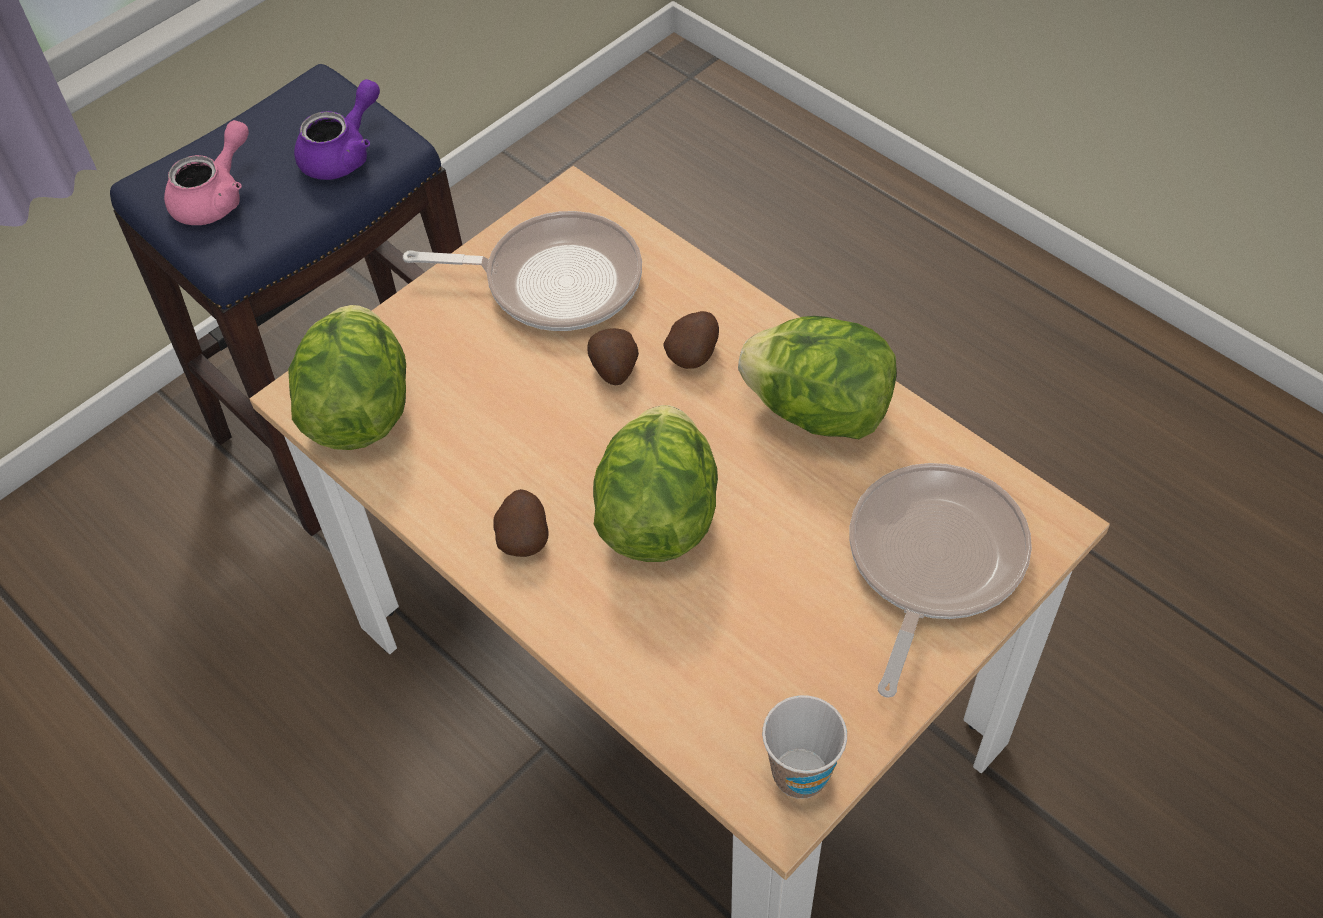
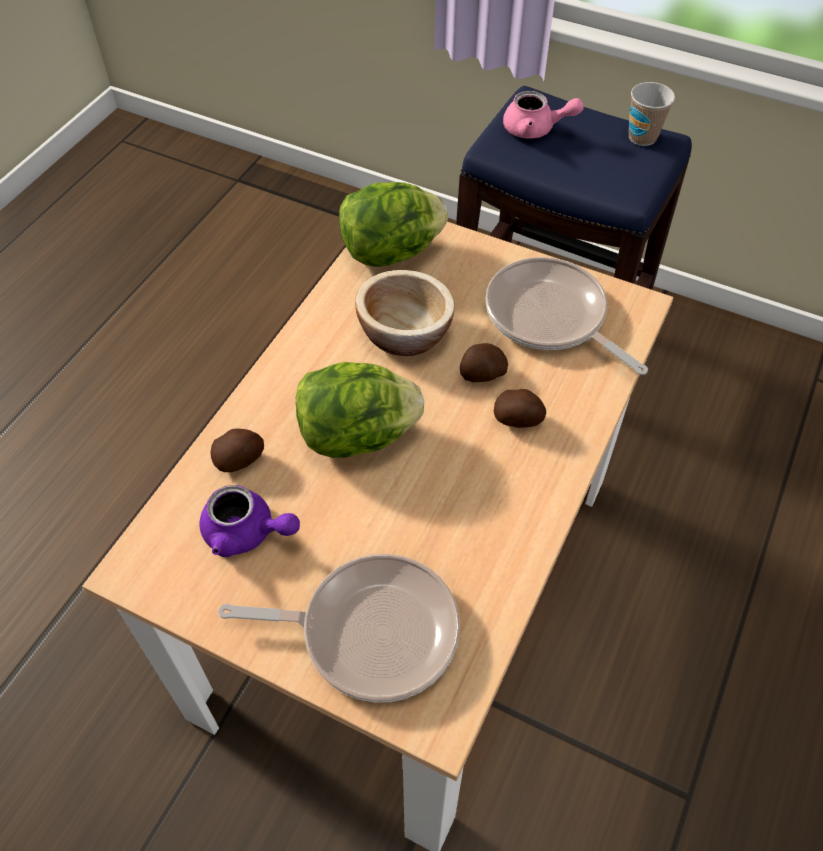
camera: 70 degrees right, 0 degrees up
(343, 154) = (608, 173): purple teapot -> purple teapot (247, 533)
(511, 429) = (405, 332): none -> bowl
(524, 536) = (317, 364): potato -> potato (240, 460)
(554, 281) = (550, 317): frying pan -> frying pan turned 150 degrees clockwise
(800, 773) = (160, 577): cup -> cup (642, 137)
(818, 411) = (494, 516): lettuce -> none

